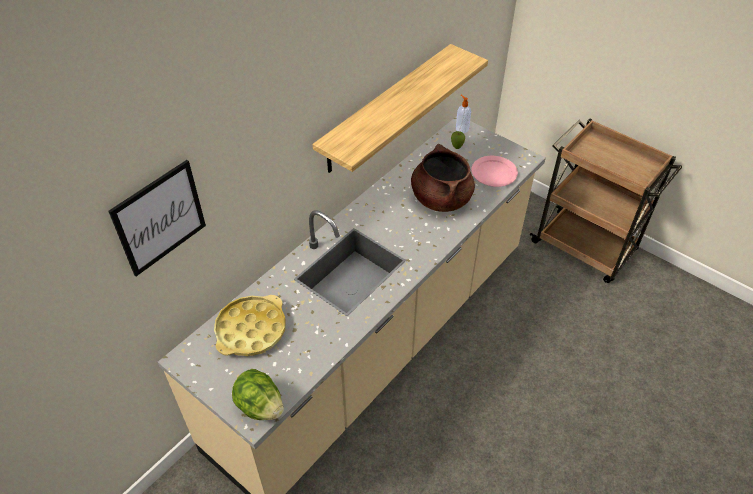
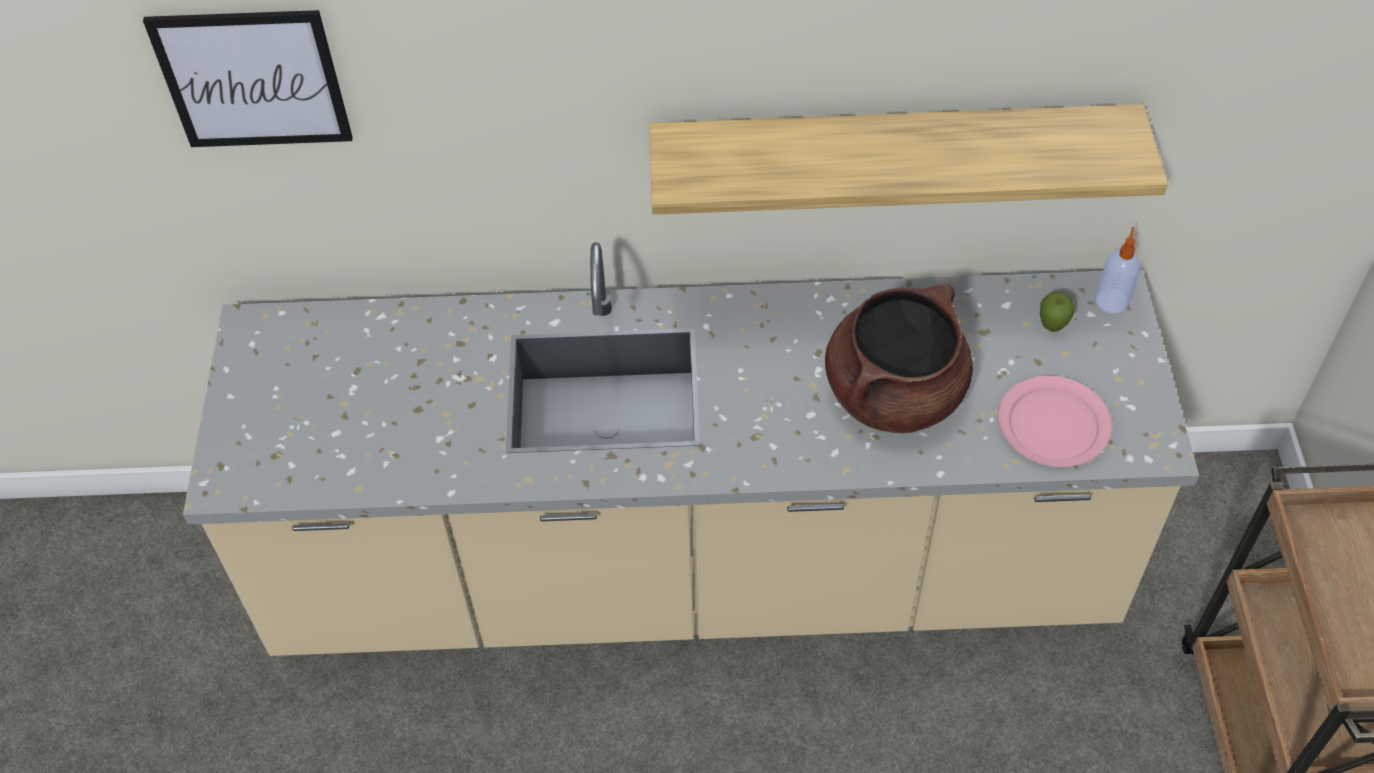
camera: 50 degrees right, 5 degrees up
(251, 330) = (369, 360): yellow tray -> none
(260, 406) = (249, 473): lettuce -> none

